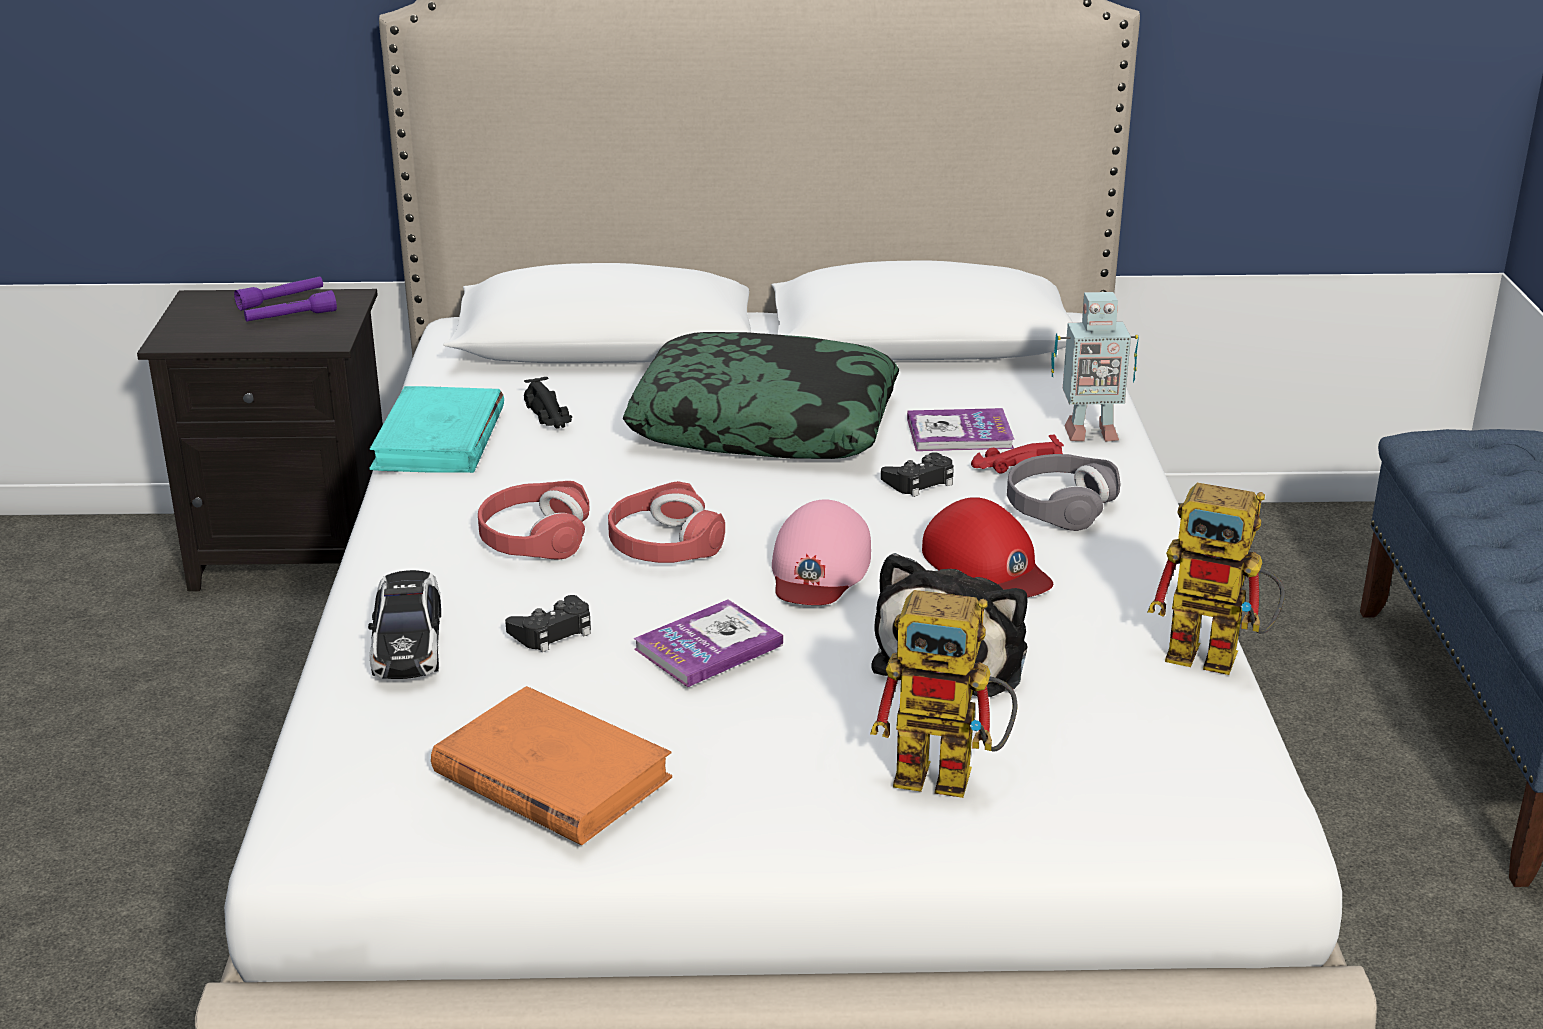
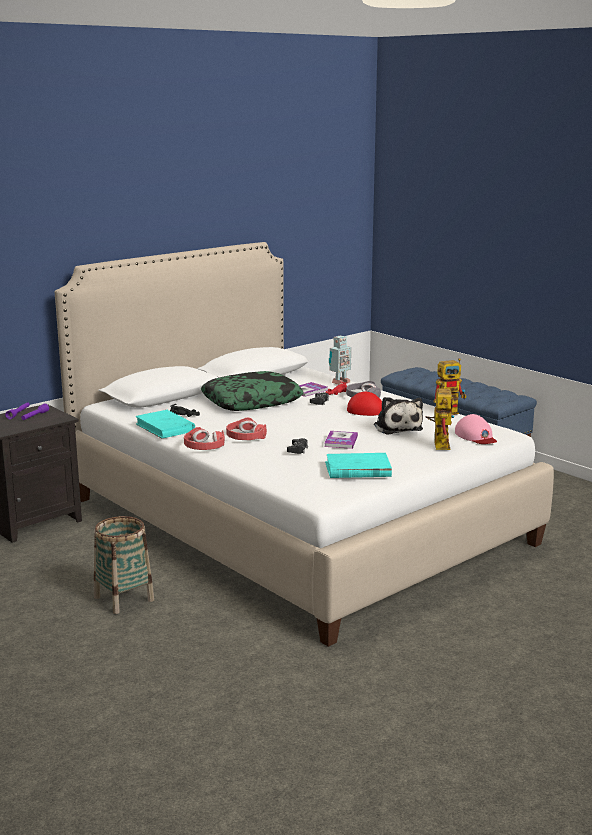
camera: 40 degrees left, 10 degrees down
(131, 840) = (124, 598): none -> basket
(408, 642) = (263, 463): toy car -> none
(551, 775) = (357, 470): orange book -> turquoise book
(664, 543) = (284, 428): red headphones -> red headphones (204, 446)
(819, 568) = (333, 422): pink cap -> pink cap (476, 436)
(952, 775) = (439, 444): toy robot -> toy robot turned 60 degrees counterclockwise

